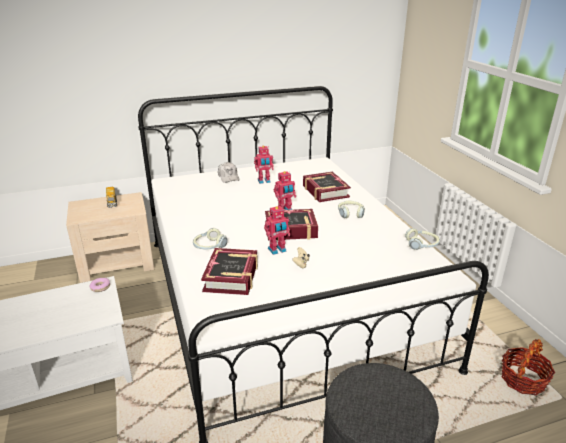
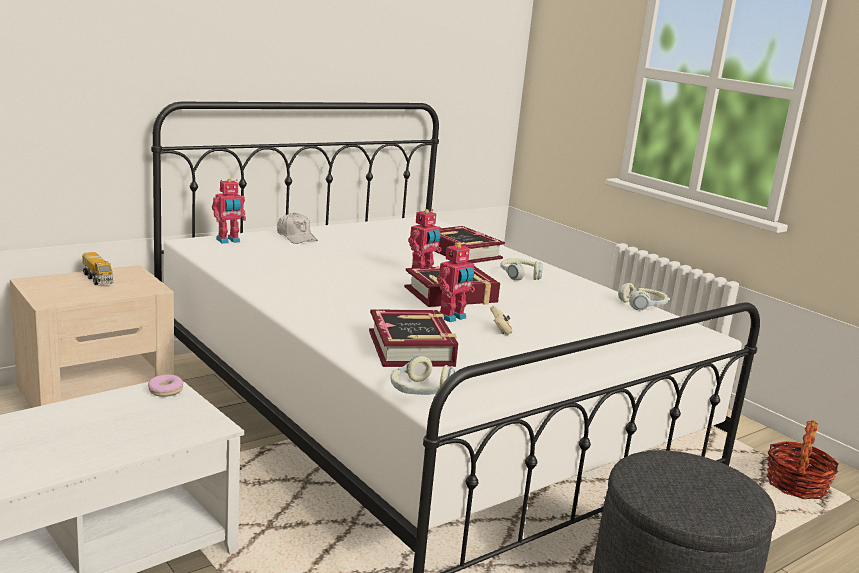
camera: 20 degrees left, 10 degrees down
(209, 246) = (343, 316): headphones -> headphones (420, 391)
(264, 181) = (358, 242): toy robot -> toy robot (228, 241)

